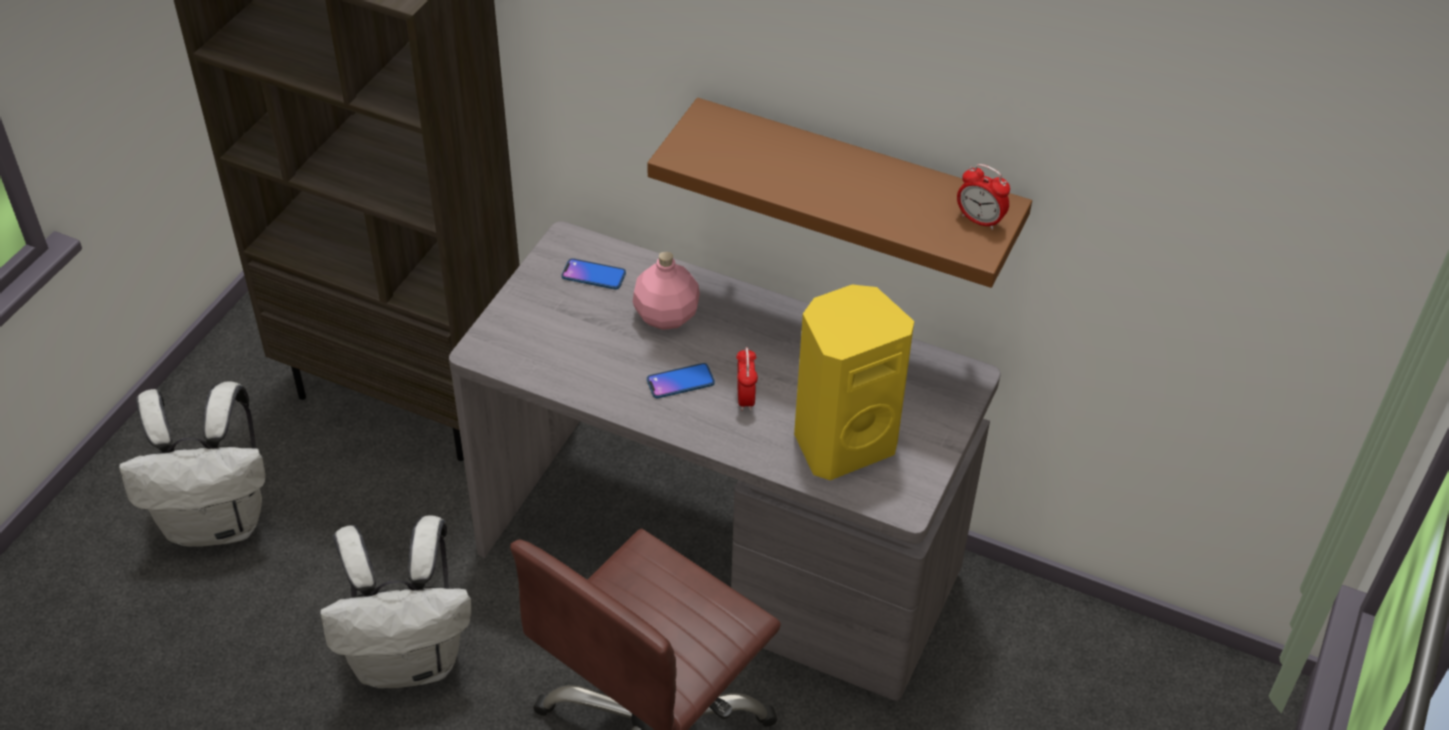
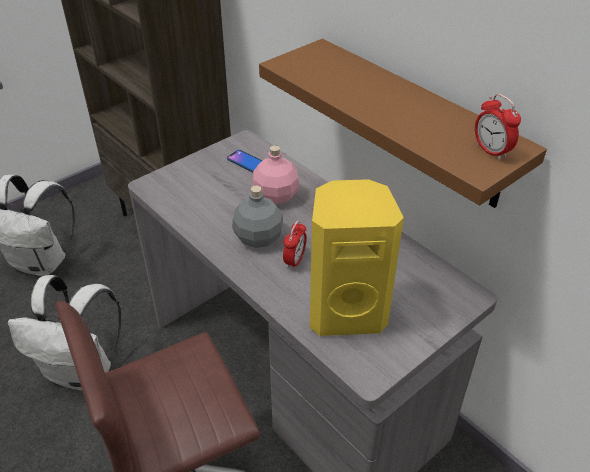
camera: 25 degrees right, 5 degrees down
(680, 382) = (258, 237): phone -> grey bottle

